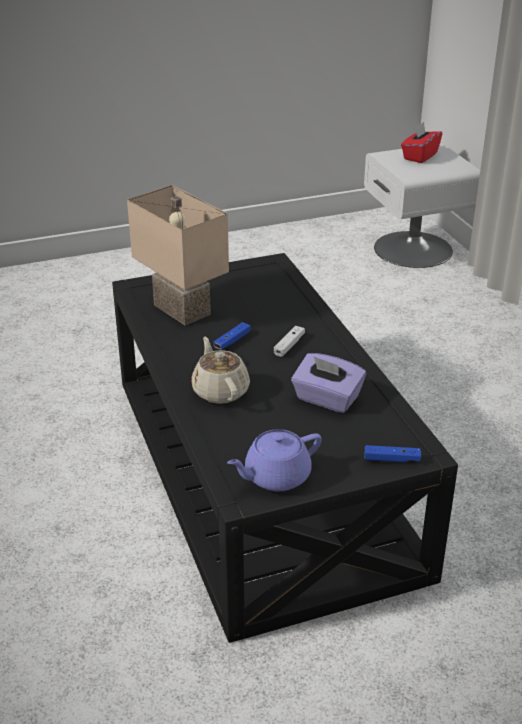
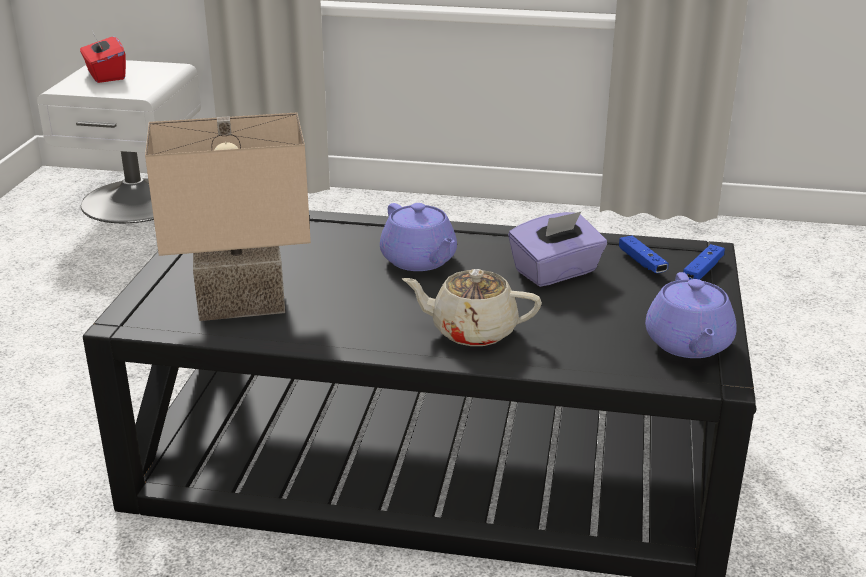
camera: 60 degrees left, 5 degrees down
(232, 341) = (366, 292): blue game controller -> blue game controller (642, 262)
(289, 345) = (419, 260): white game controller -> purple teapot

